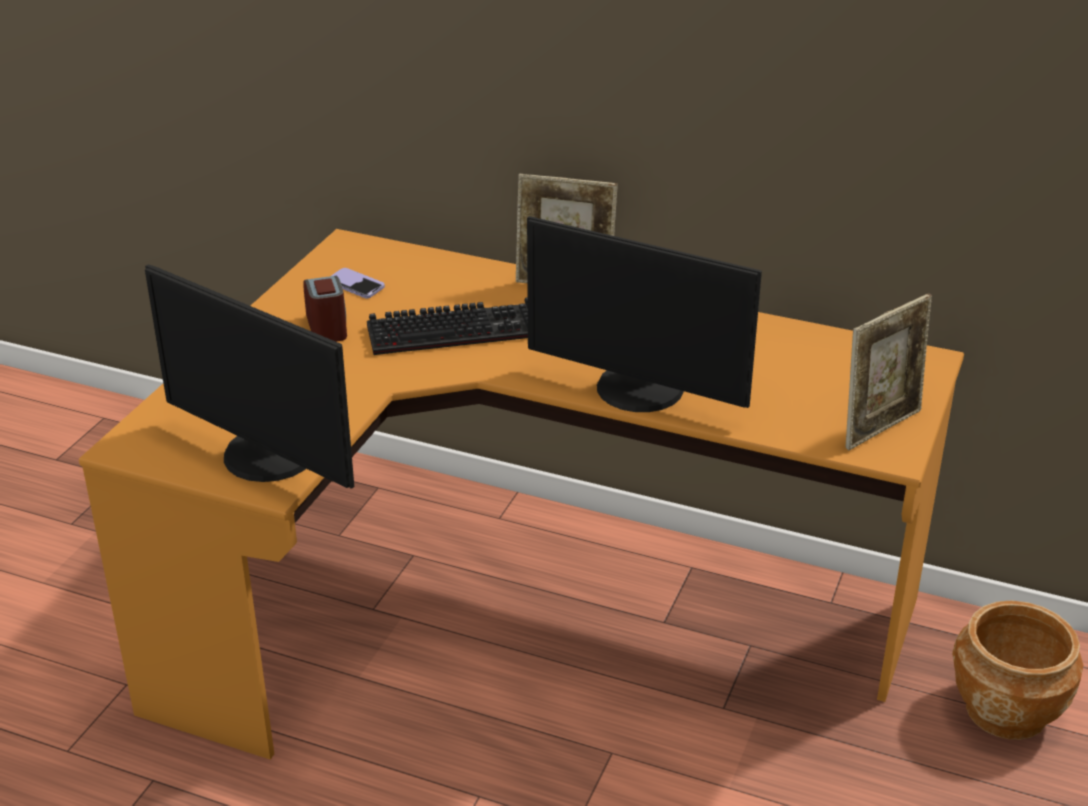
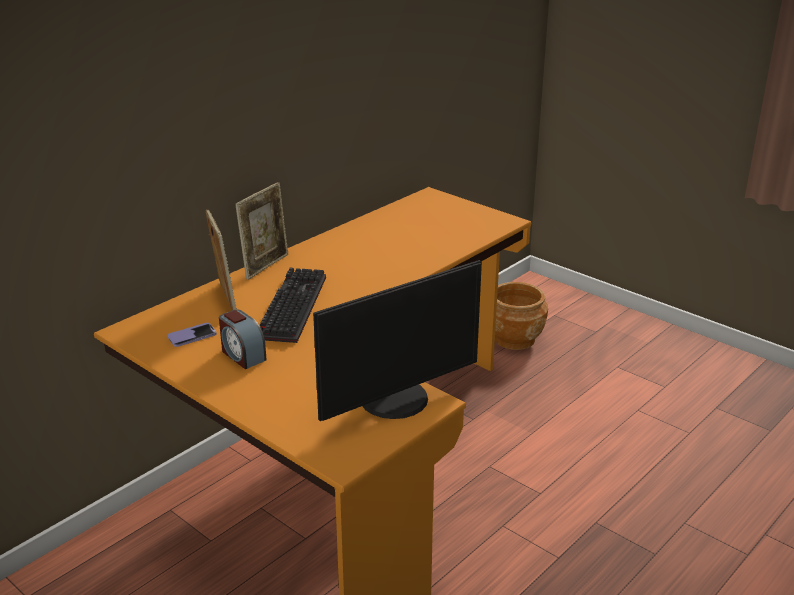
camera: 70 degrees left, 5 degrees down
(327, 327) = (242, 355): alarm clock -> alarm clock turned 135 degrees counterclockwise
(638, 391) = (405, 268): monitor -> none
(880, 427) = (482, 218): picture frame -> picture frame (225, 298)

